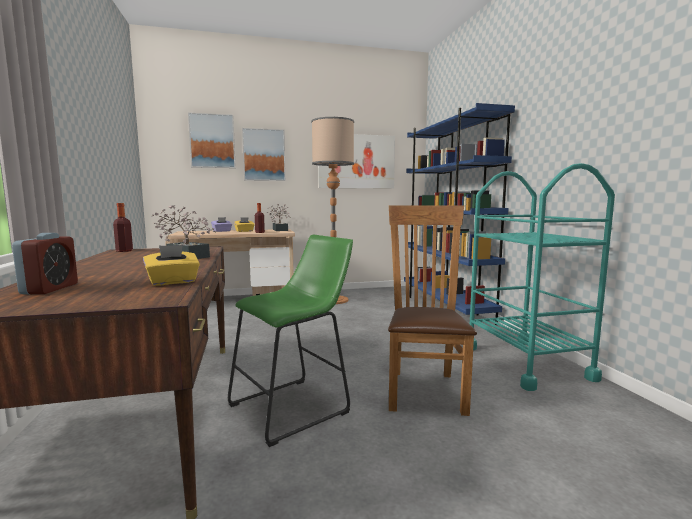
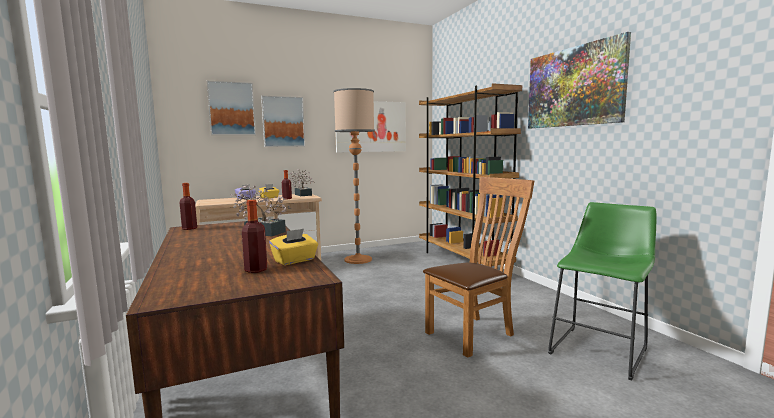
camera: 10 degrees left, 0 degrees up
(50, 289) = (196, 274): alarm clock -> none
(117, 288) = (256, 270): none -> bottle
(295, 407) = (374, 360): green stool -> green stool (600, 349)
(424, 388) = (474, 333): brown chair -> brown chair turned 60 degrees clockwise
(445, 307) = (462, 260): blue bookcase -> brown bookcase
(526, 362) = (545, 304): turquoise cart -> none
(573, 100) = (574, 87): none -> picture

